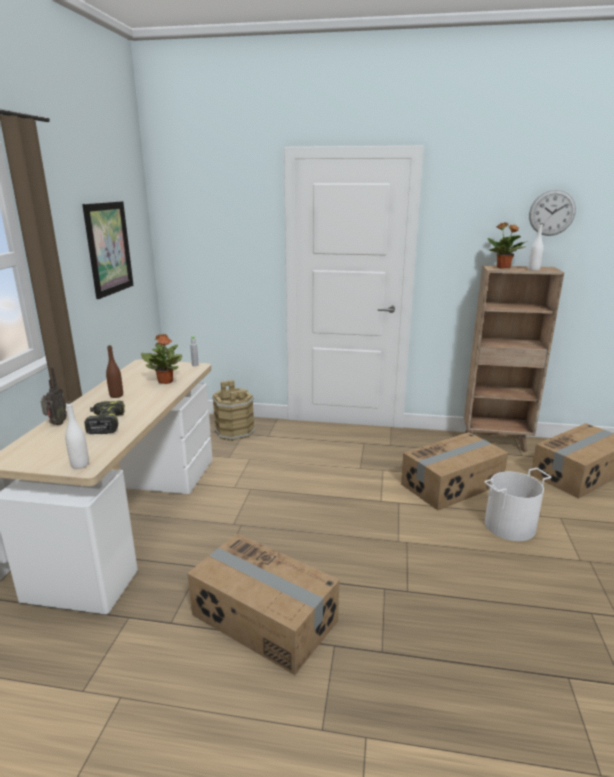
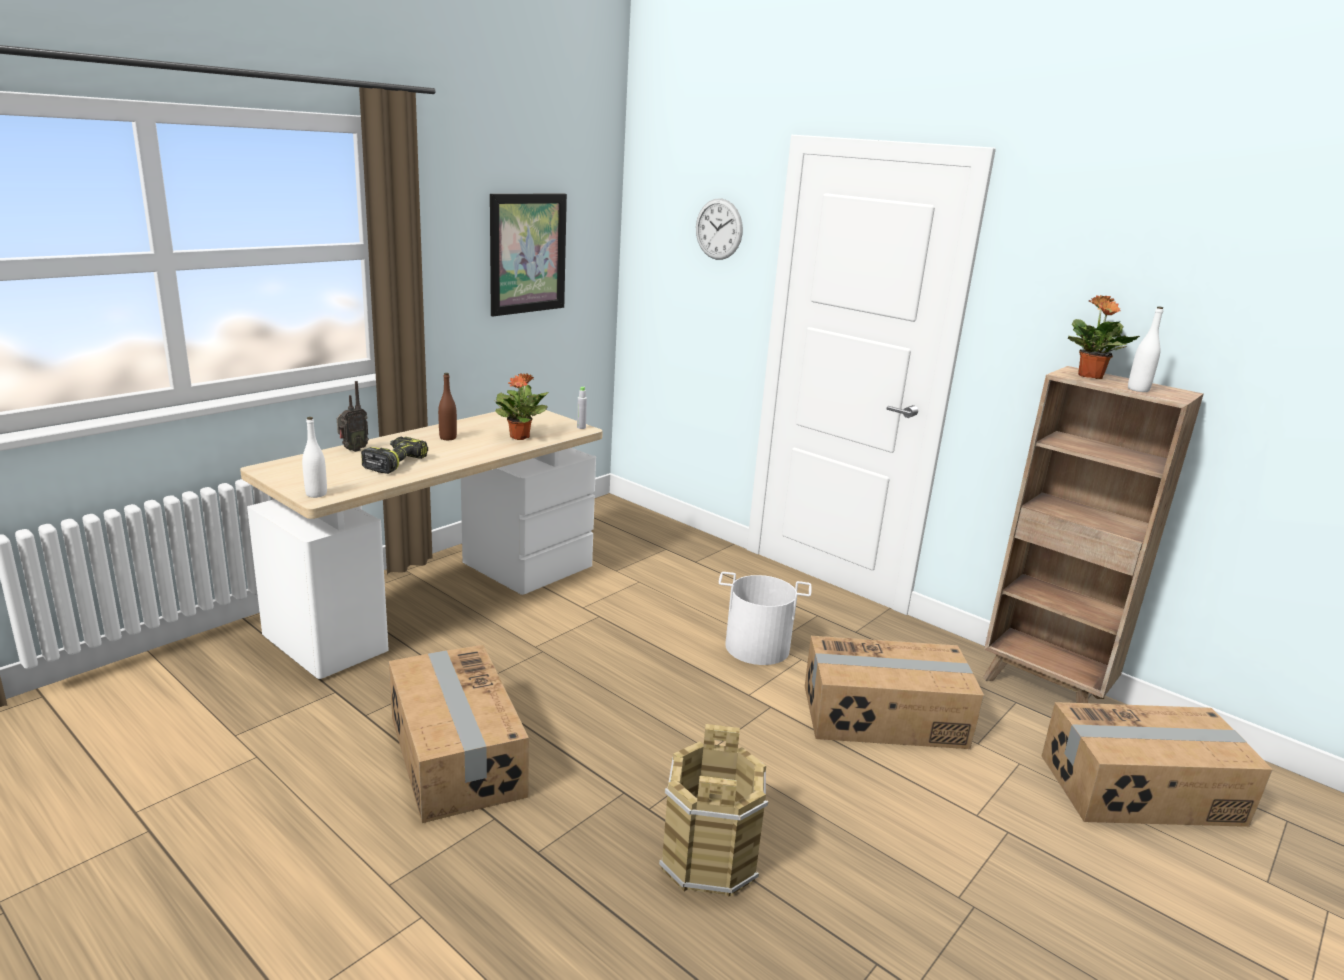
camera: 30 degrees right, 0 degrees up
(235, 432) = (658, 543): brown bucket -> brown bucket (710, 858)
(510, 526) = (903, 805): white bucket -> white bucket (757, 647)
(552, 213) = (1212, 291): wall clock -> wall clock (719, 229)

